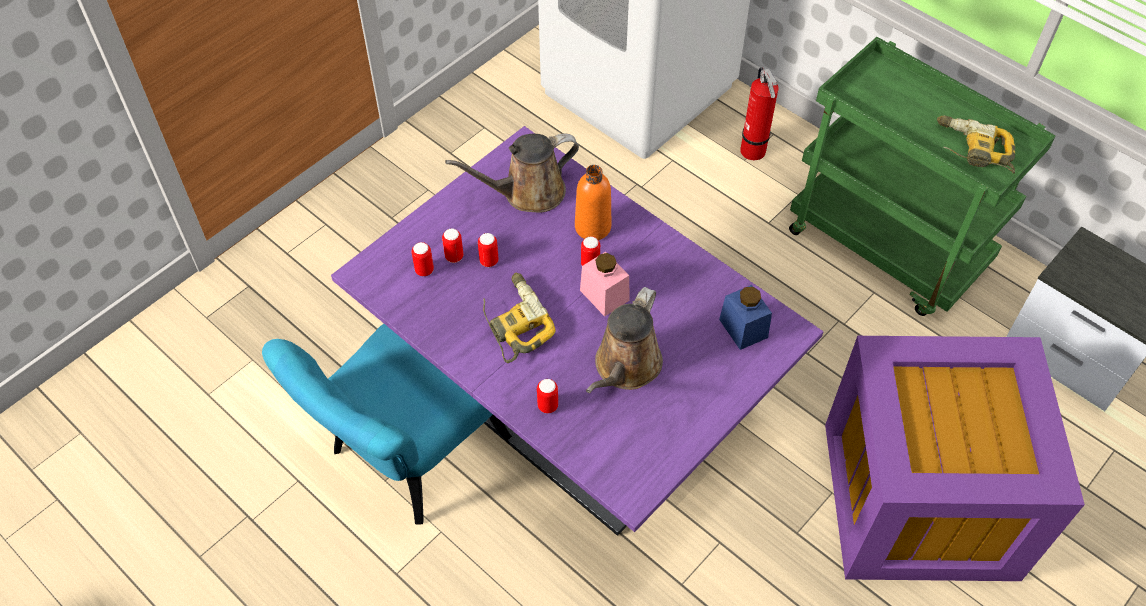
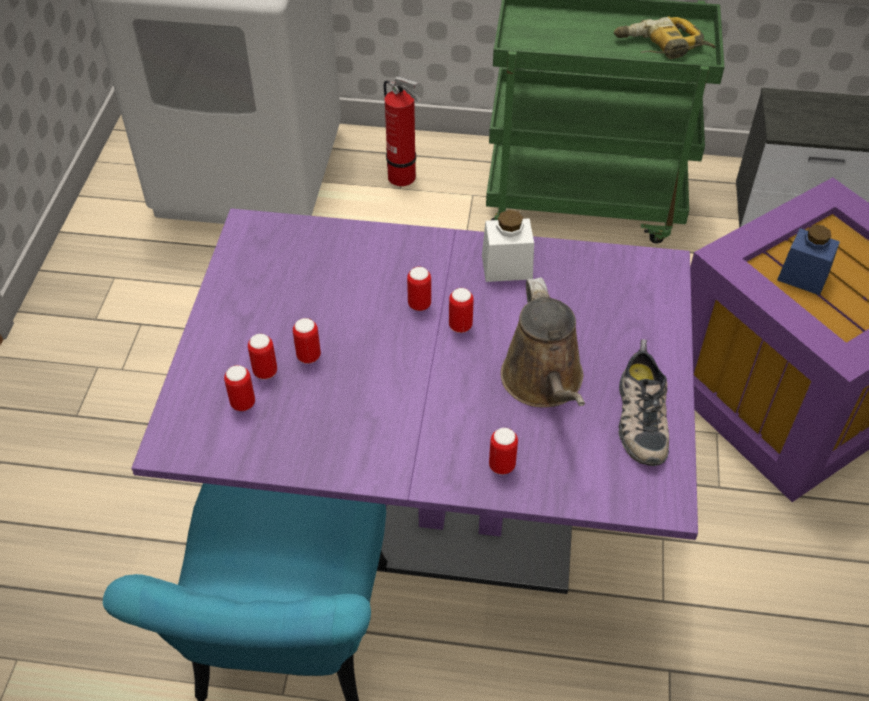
camera: 35 degrees left, 5 degrees down
(514, 322) = (391, 402): power drill -> none
(528, 193) = (292, 269): brown watering can -> none
(593, 227) = (390, 268): orange bottle -> none
(604, 295) = (460, 326): pink jar -> can
(668, 428) = (639, 416): none -> shoe
(674, 270) = (507, 267): none -> white jar
(743, 328) = (619, 285): blue jar -> blue jar (803, 276)

